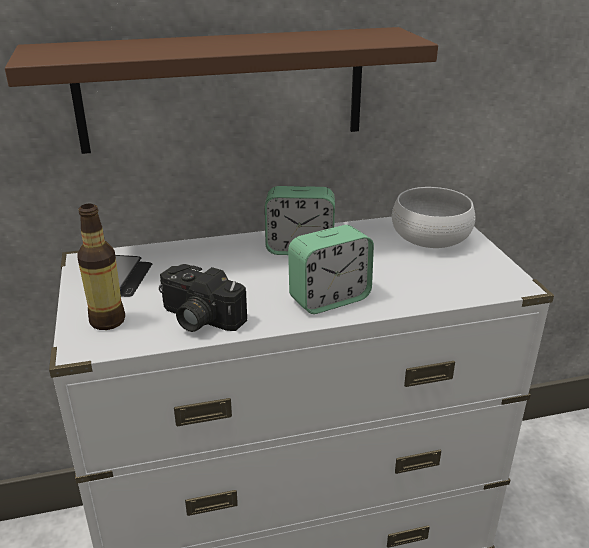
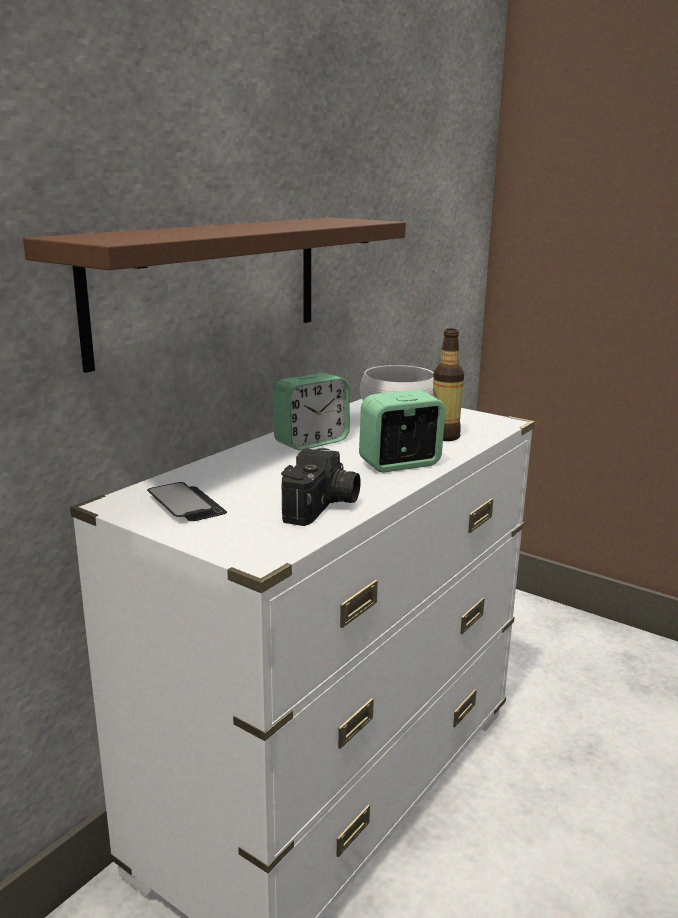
camera: 40 degrees left, 10 degrees down
(107, 321) = (242, 535): bottle -> bottle (444, 437)
(198, 318) = (322, 507): camera -> camera turned 60 degrees counterclockwise
(329, 299) = (400, 464): alarm clock -> alarm clock turned 135 degrees counterclockwise

